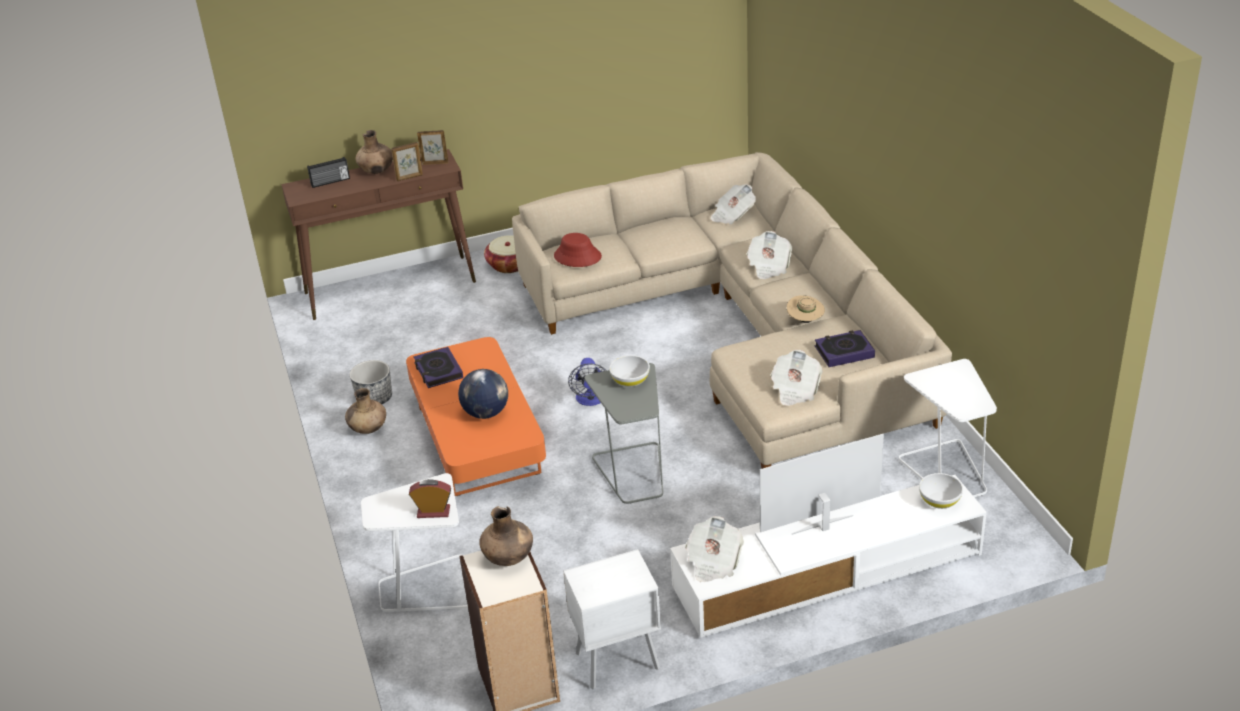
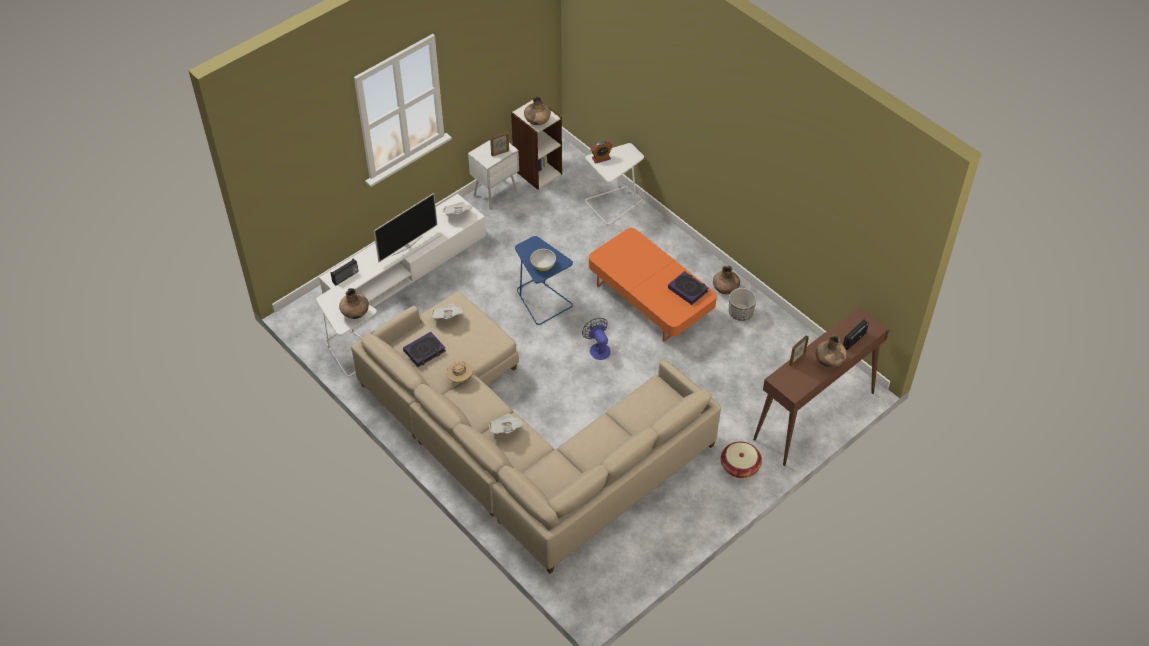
camera: 155 degrees right, 15 degrees up
(435, 163) = (791, 382): picture frame -> picture frame (500, 153)
(486, 413) = (635, 266): globe -> none
(577, 256) = (654, 400): red hat -> none
(633, 473) = (542, 301): grey side table -> blue side table
(732, 215) = (557, 482): newspaper -> none
(936, 378) = (355, 313): none -> brown vase
(939, 500) = (345, 277): white bowl -> radio

